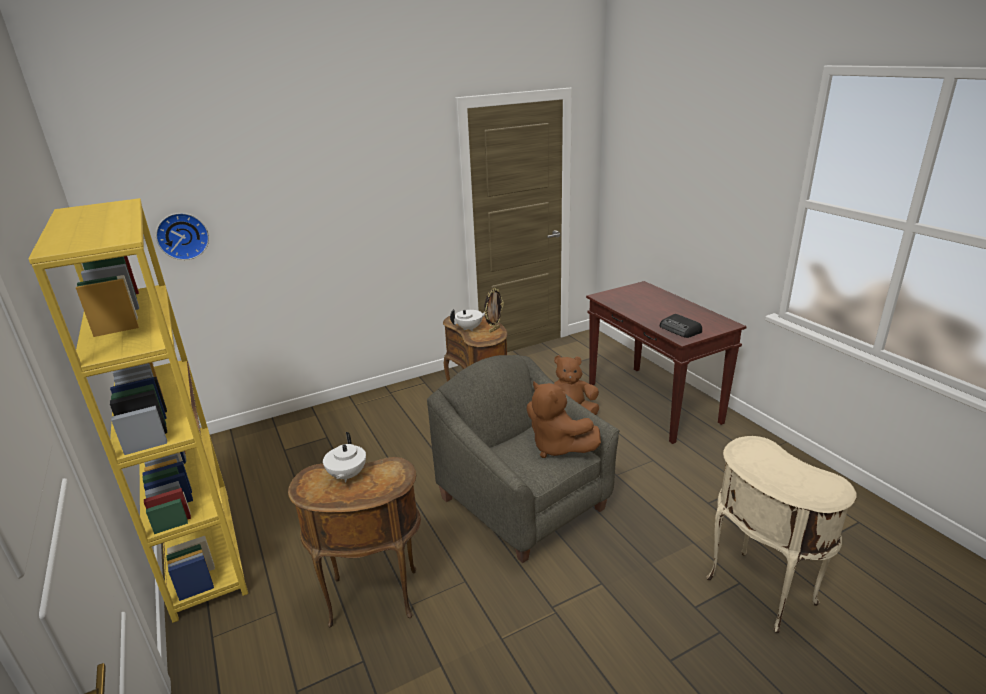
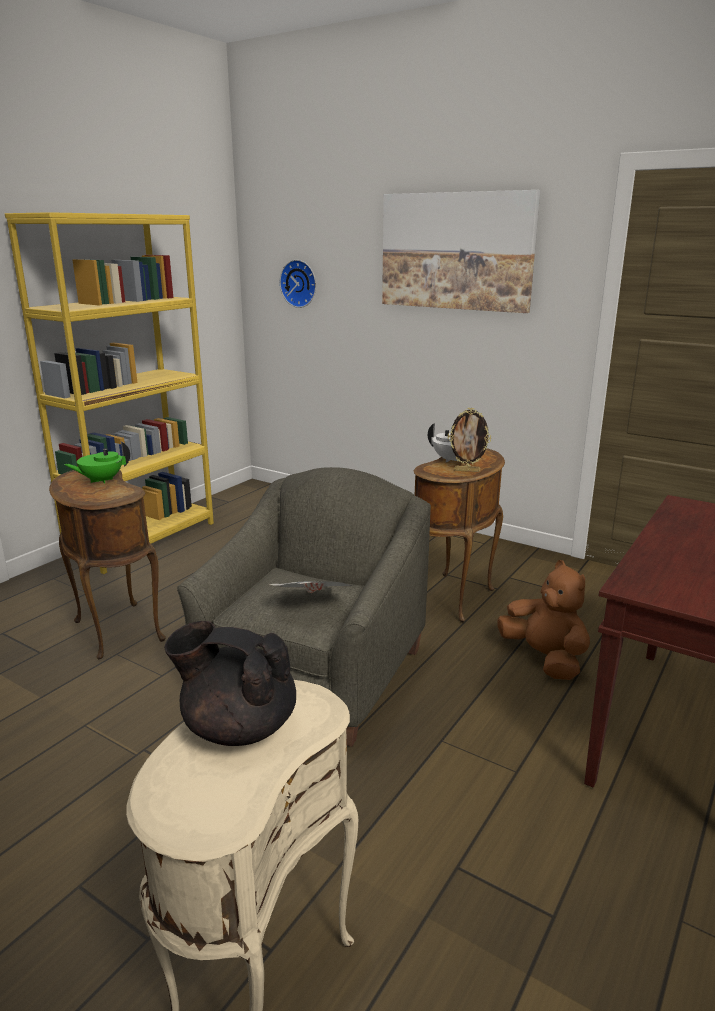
camera: 60 degrees right, 5 degrees down
(347, 475) = (101, 480): white teapot -> green teapot
(350, 178) = (456, 251): none -> picture
(557, 447) = (312, 605): brown plush toy -> newspaper
(680, 330) = (664, 580): radio -> none
(767, 467) = (238, 727): none -> black teapot

